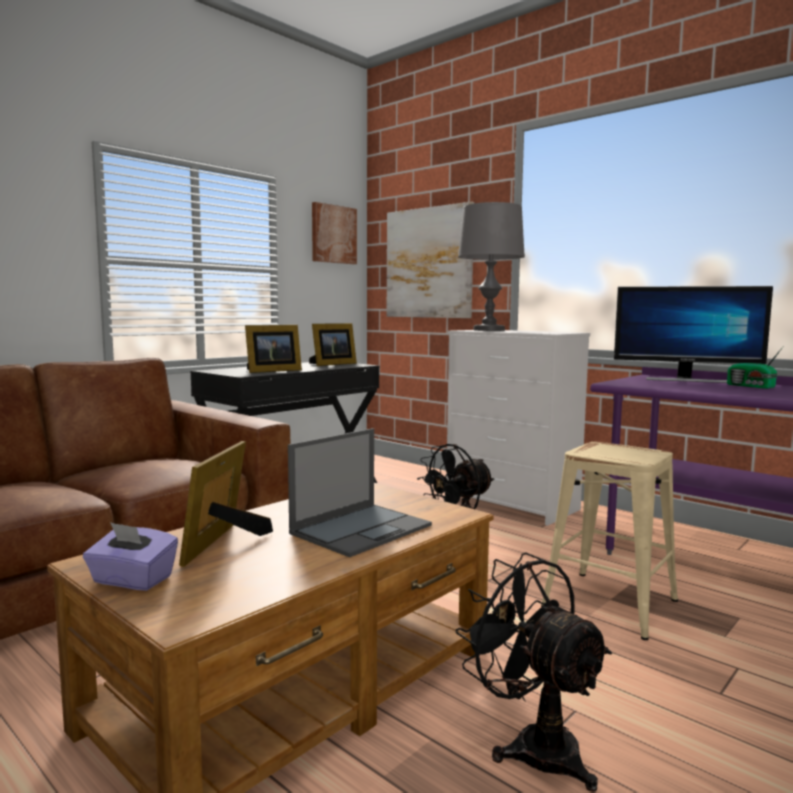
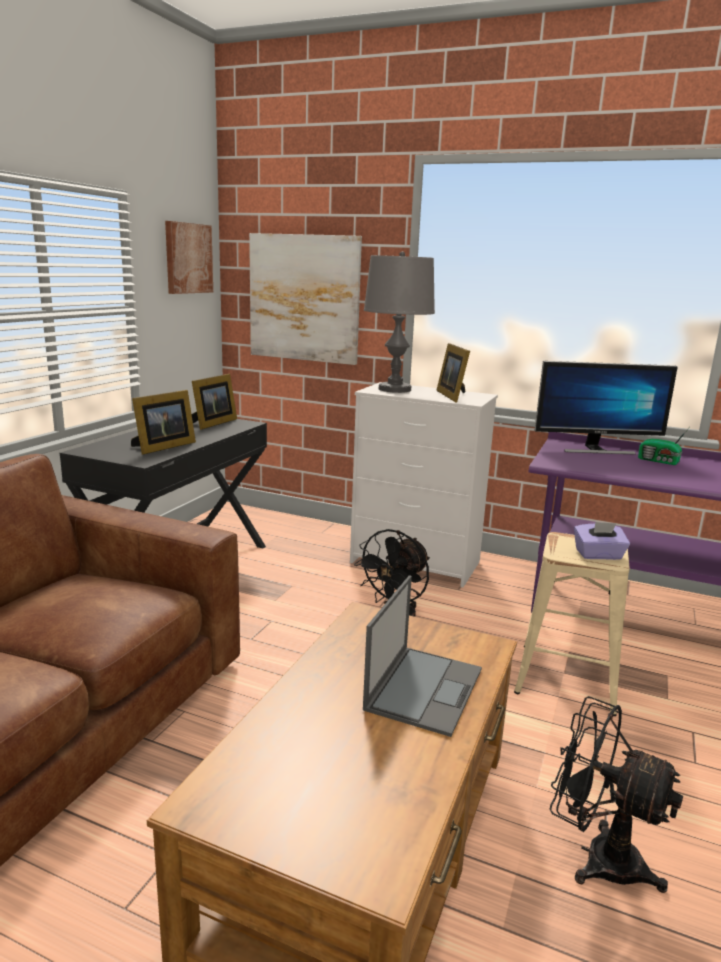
camera: 20 degrees left, 10 degrees up
(132, 580) = (273, 826): purple tissue box -> purple tissue box (598, 555)
(224, 543) = (312, 740): picture frame -> picture frame (453, 396)

